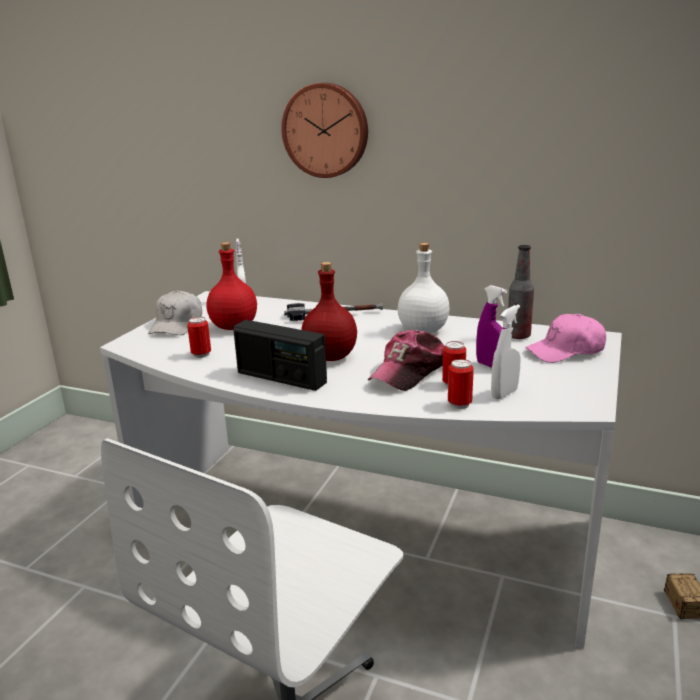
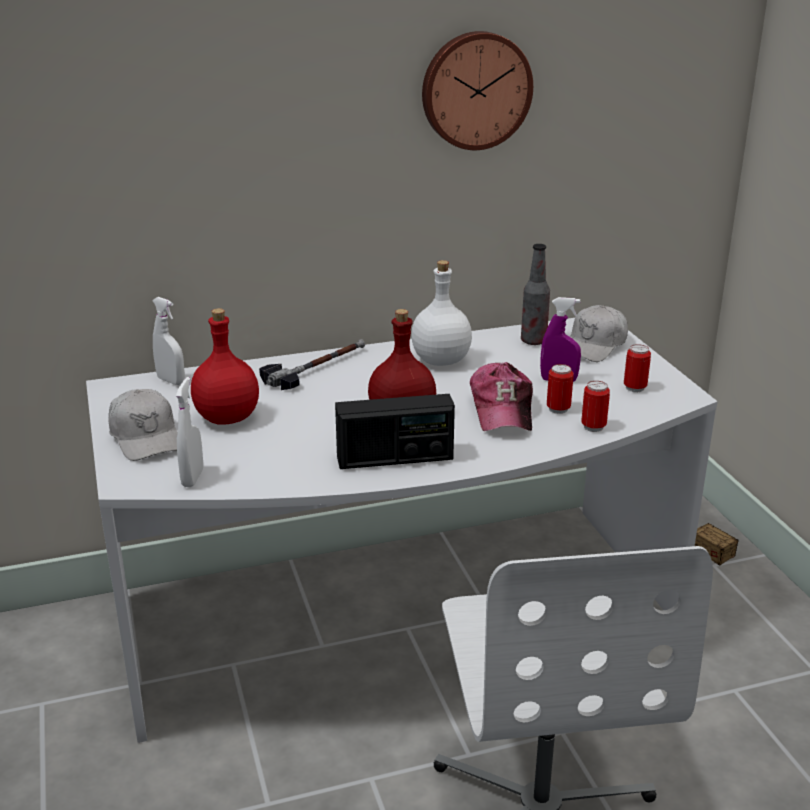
camera: 40 degrees left, 5 degrees up
(201, 354) = (256, 463): can -> can (634, 388)
(326, 130) = (269, 135): wall clock -> wall clock (475, 90)
(504, 393) = (610, 404): white spray bottle -> white spray bottle (192, 478)
(566, 351) = (594, 346): pink cap -> white cap

